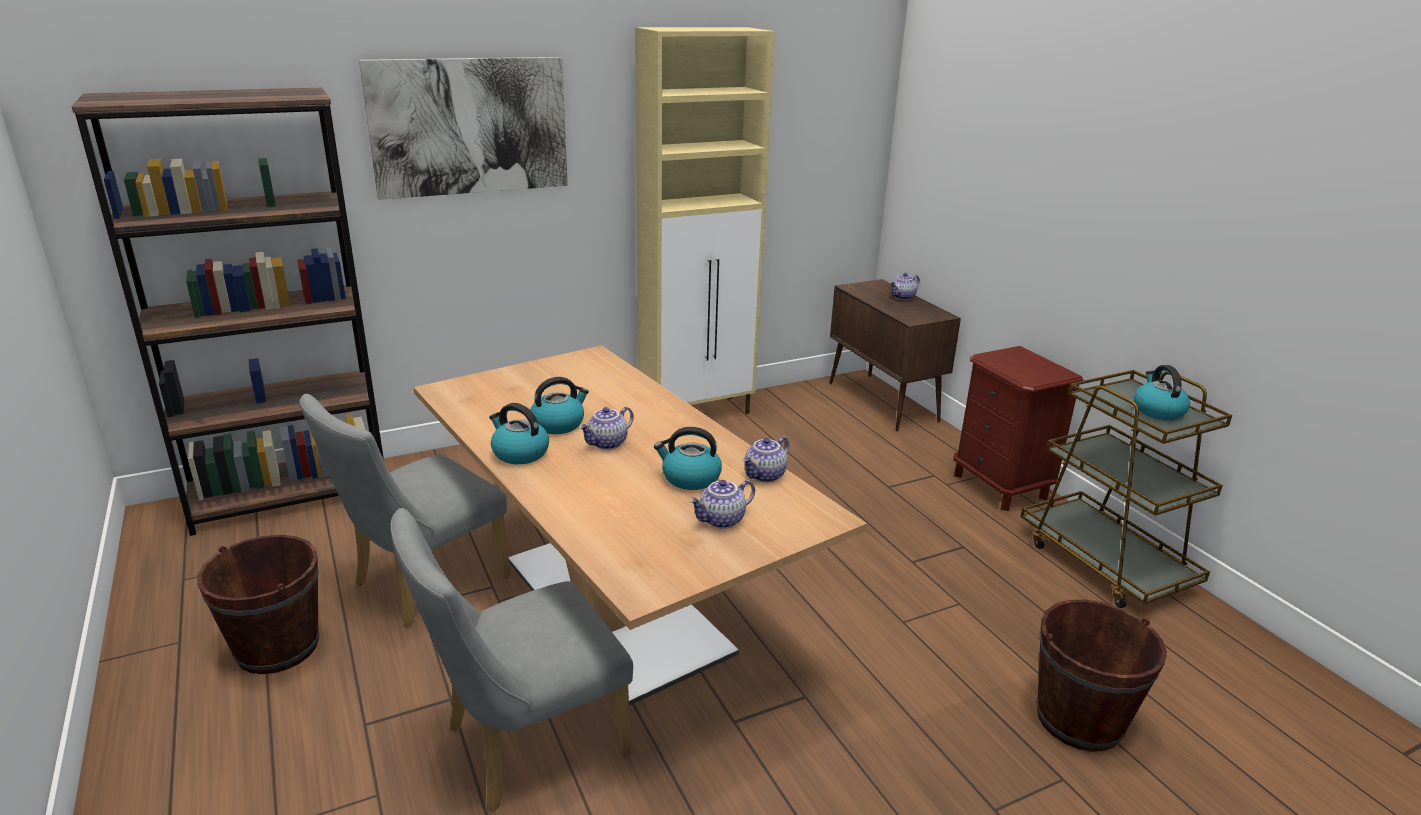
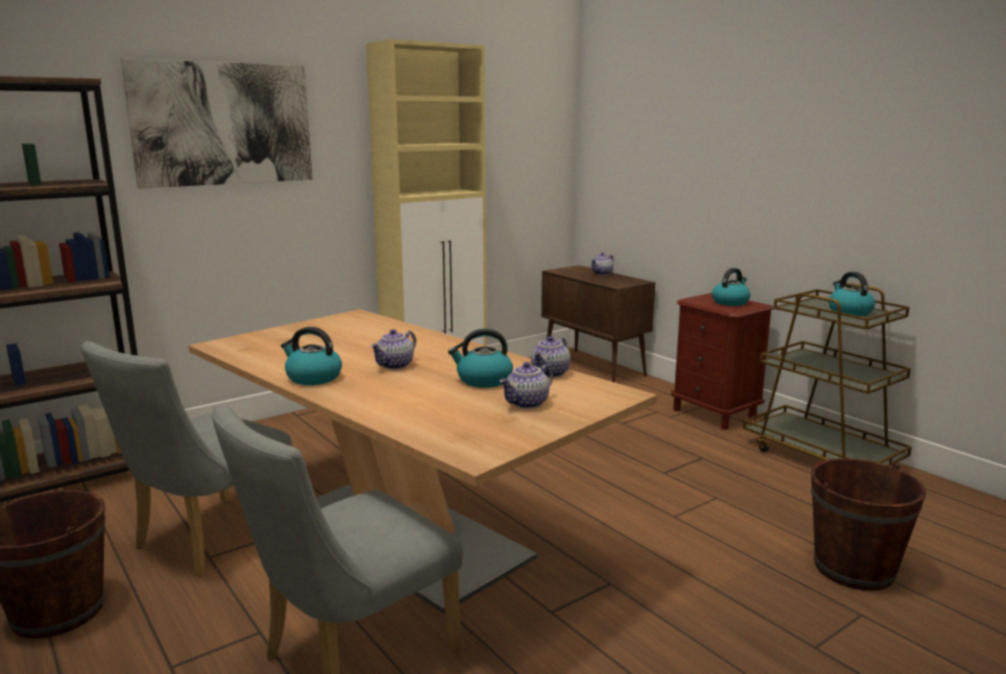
camera: 10 degrees left, 10 degrees down
(558, 424) = (342, 357): kettle -> kettle (730, 302)

